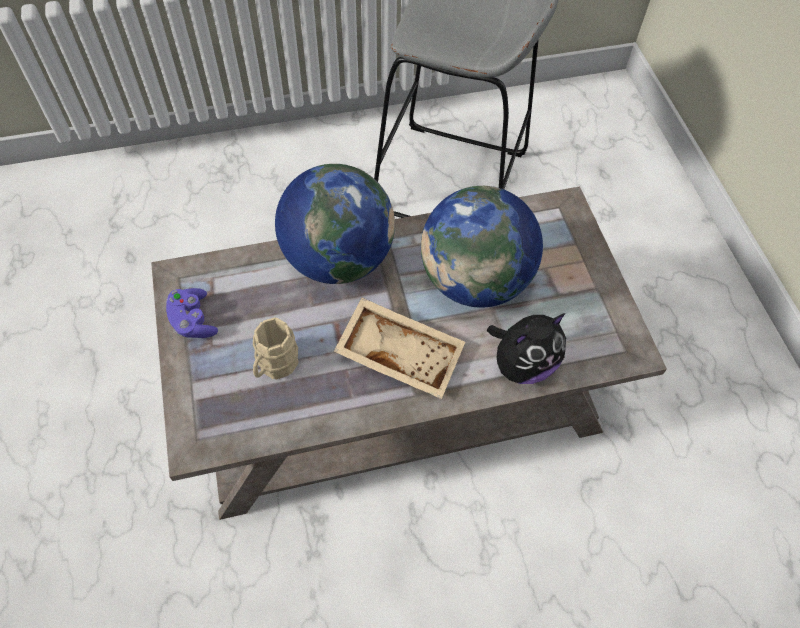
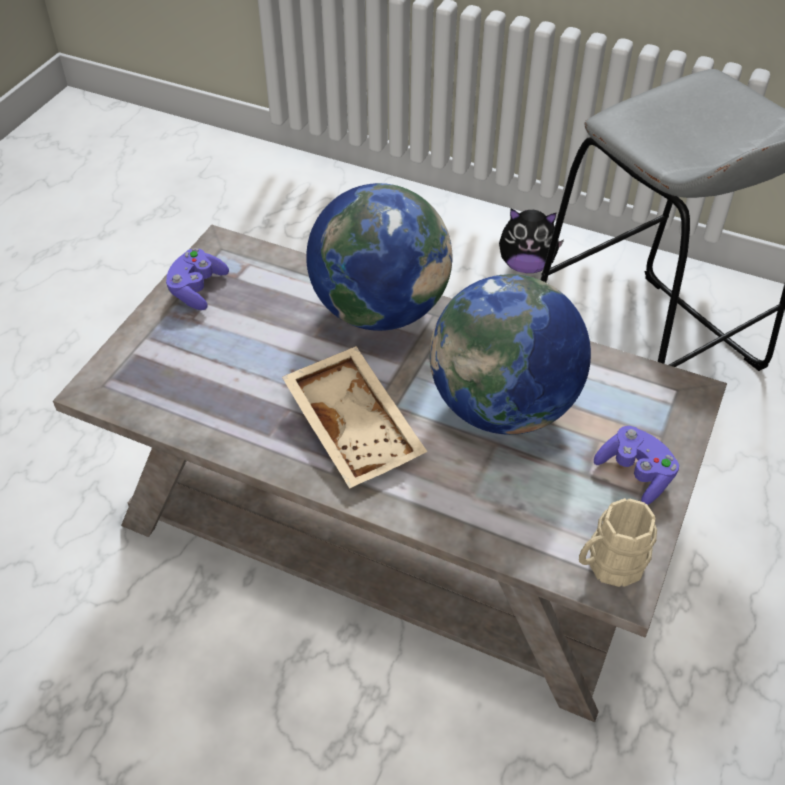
camera: 40 degrees right, 10 degrees down
(275, 365) = (228, 366): beige mug -> beige mug (609, 565)
(522, 364) = (474, 515): plush toy -> plush toy (526, 265)
(583, 277) = (635, 474): none -> purple game controller

